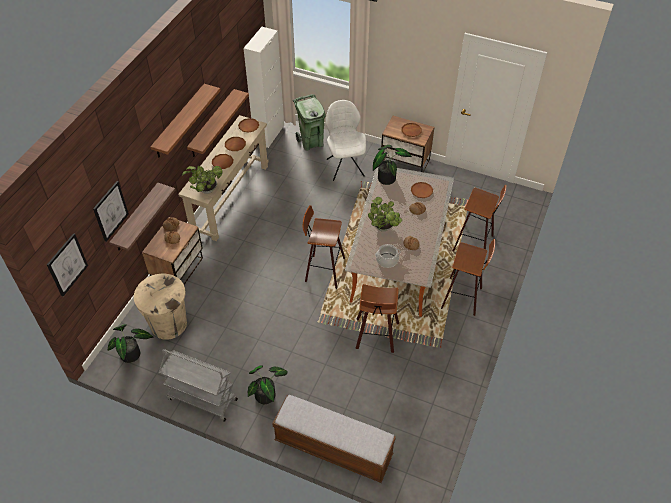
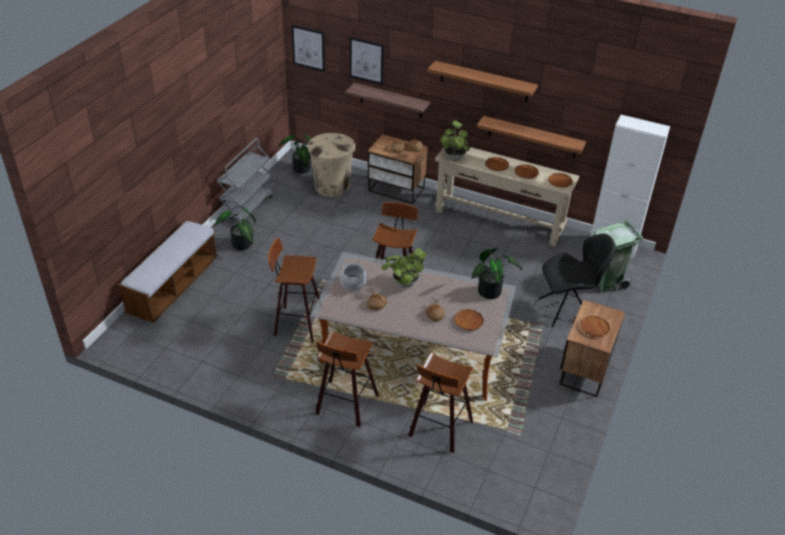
camera: 90 degrees right, 10 degrees down
(345, 166) = (567, 310): white chair -> black chair

